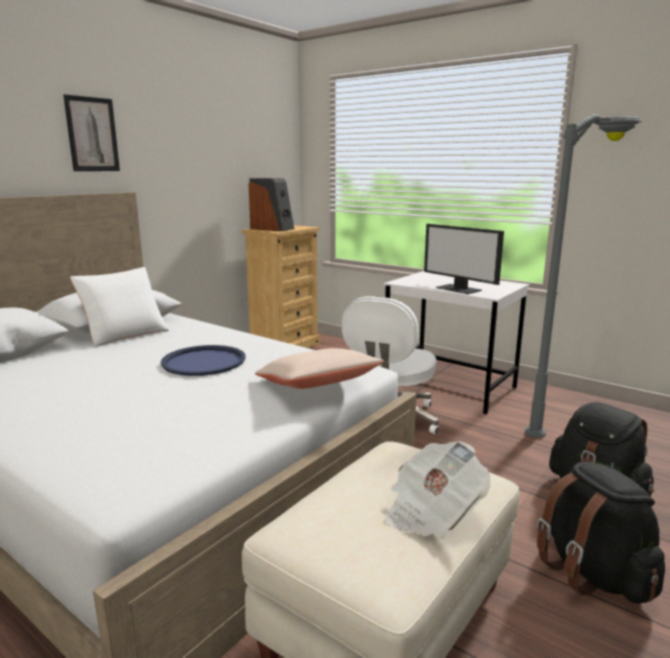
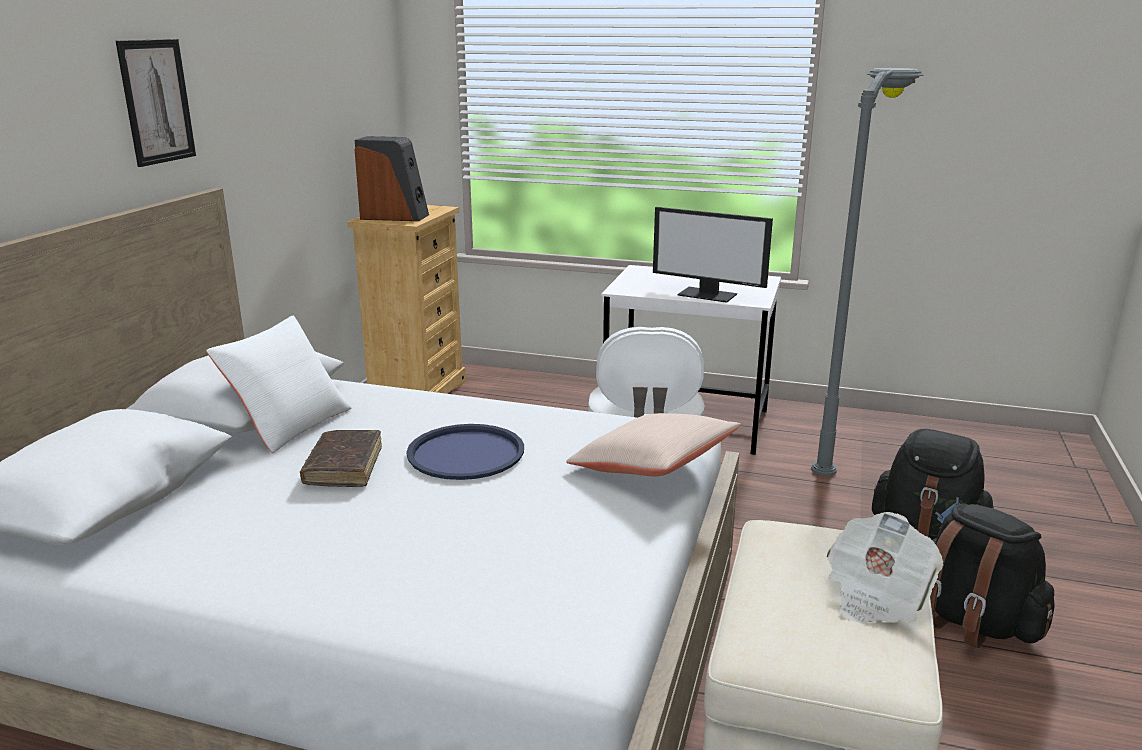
camera: 20 degrees left, 5 degrees up
(123, 359) = (344, 467): none -> brown book

